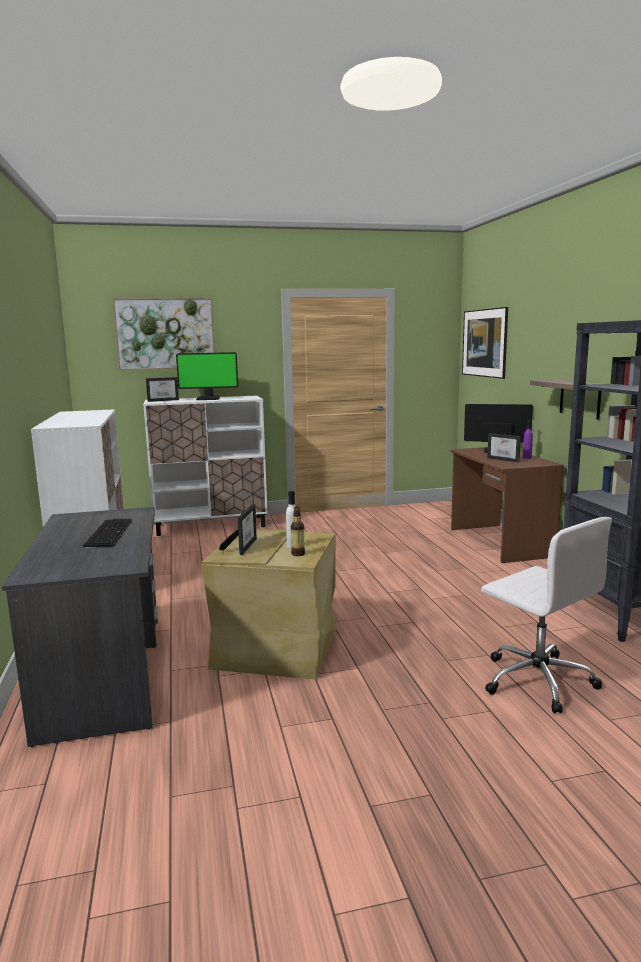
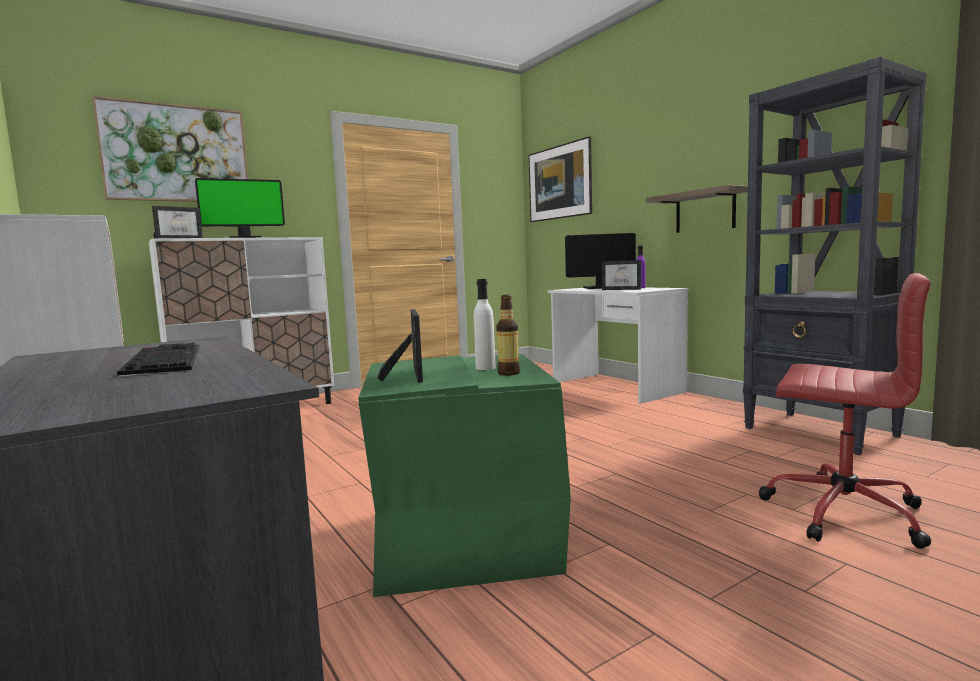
camera: 20 degrees left, 5 degrees down
(278, 647) = (465, 537): beige storage box -> green storage box
(499, 542) = (615, 387): brown desk -> white desk
(536, 680) = (840, 511): white office chair -> red office chair

